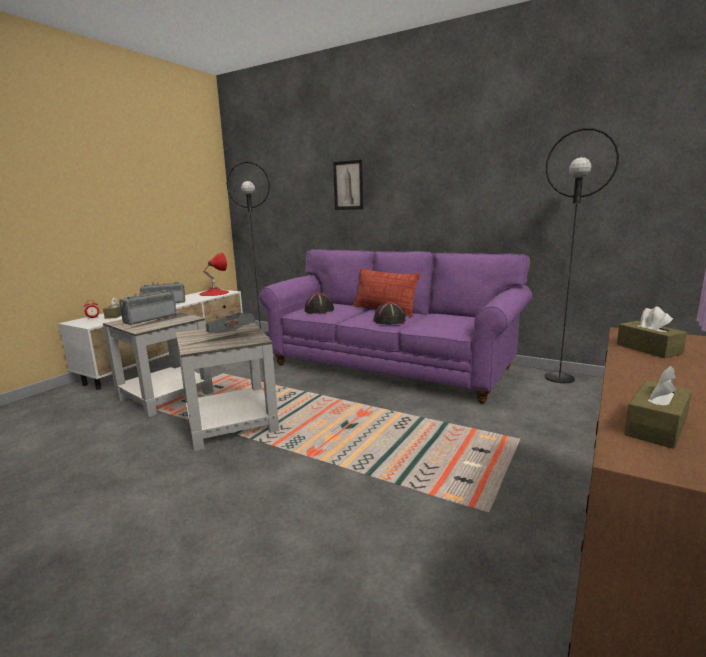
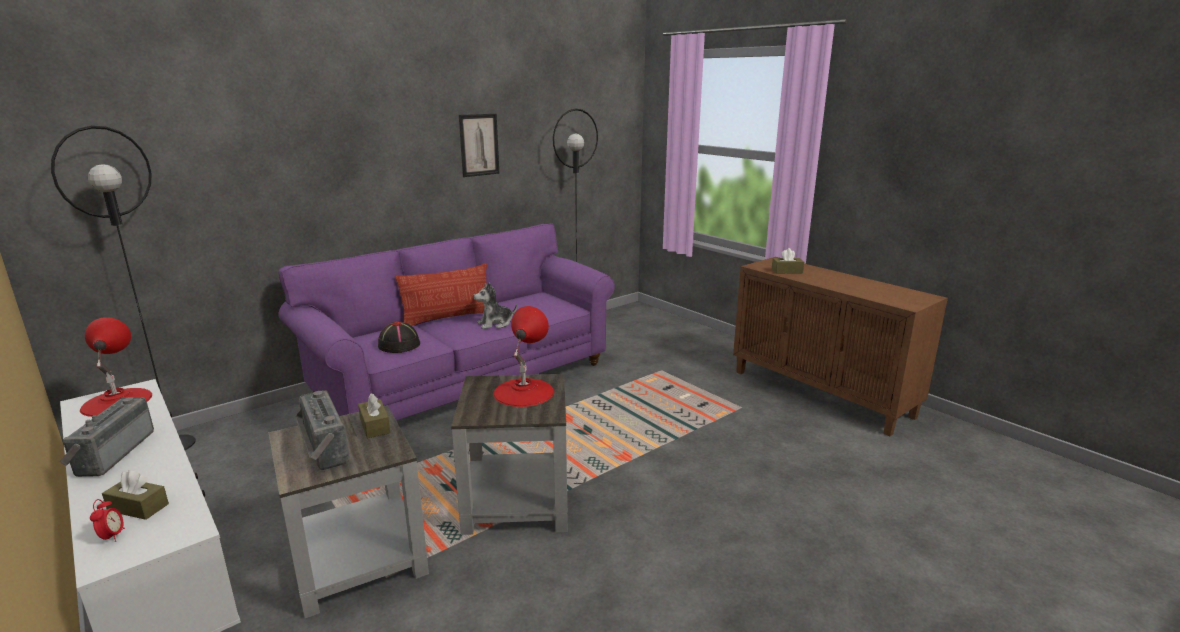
camera: 70 degrees left, 5 degrees up
(231, 337) = (523, 392): newspaper -> red table lamp
(348, 185) = (315, 162): picture -> picture (479, 145)
(389, 321) = (495, 324): black hat -> plush toy
(656, 427) = (883, 296): brown tissue box -> brown tissue box (375, 426)

